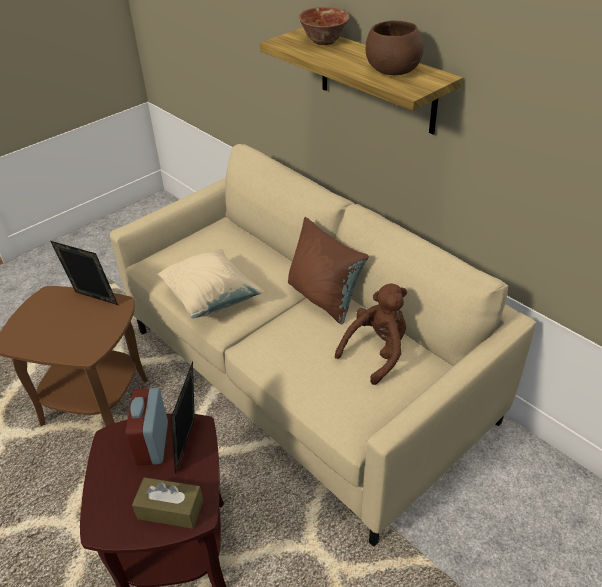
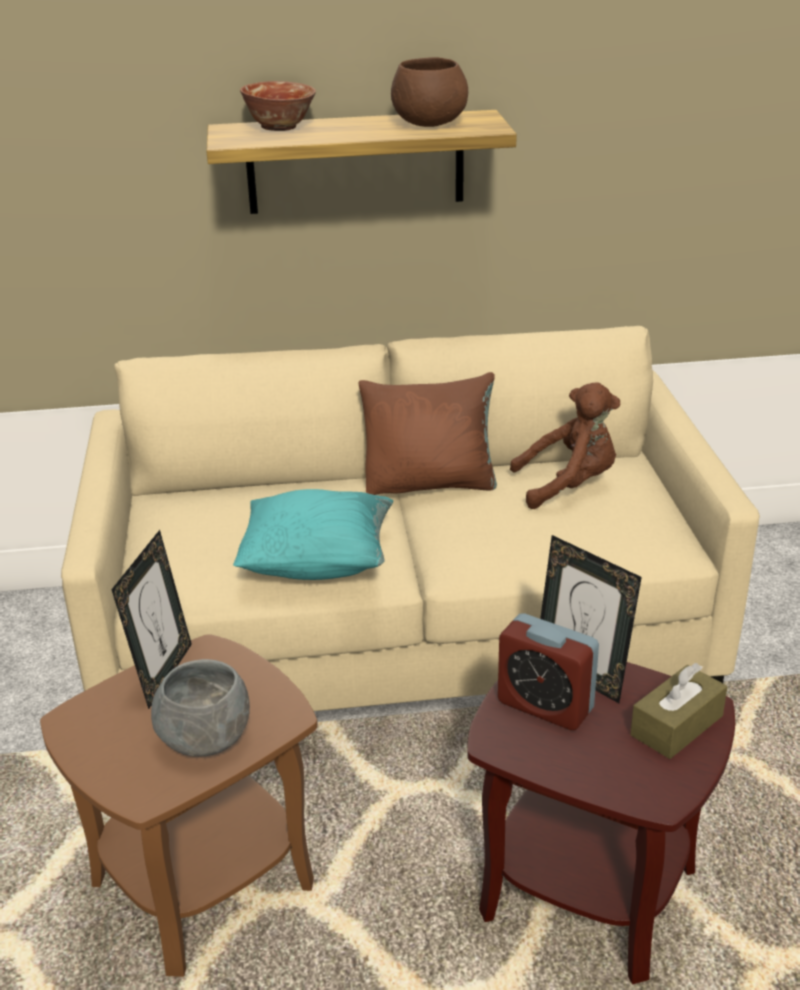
camera: 55 degrees left, 10 degrees down
(55, 339) = (205, 740): none -> grey bowl
(94, 301) = (162, 674): picture frame -> picture frame turned 135 degrees clockwise
(211, 299) = (318, 563): beige pillow -> turquoise pillow
(377, 352) = (569, 485): brown plush toy -> brown plush toy turned 90 degrees clockwise

